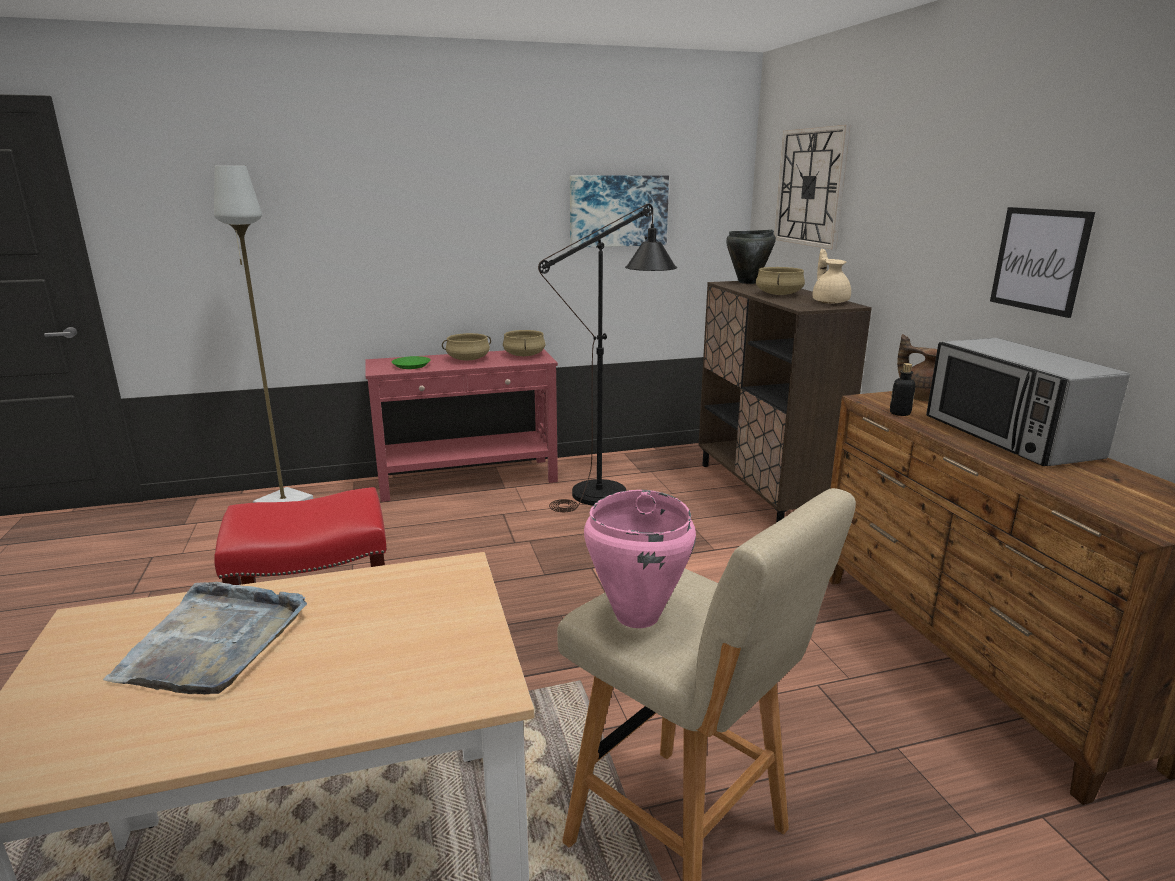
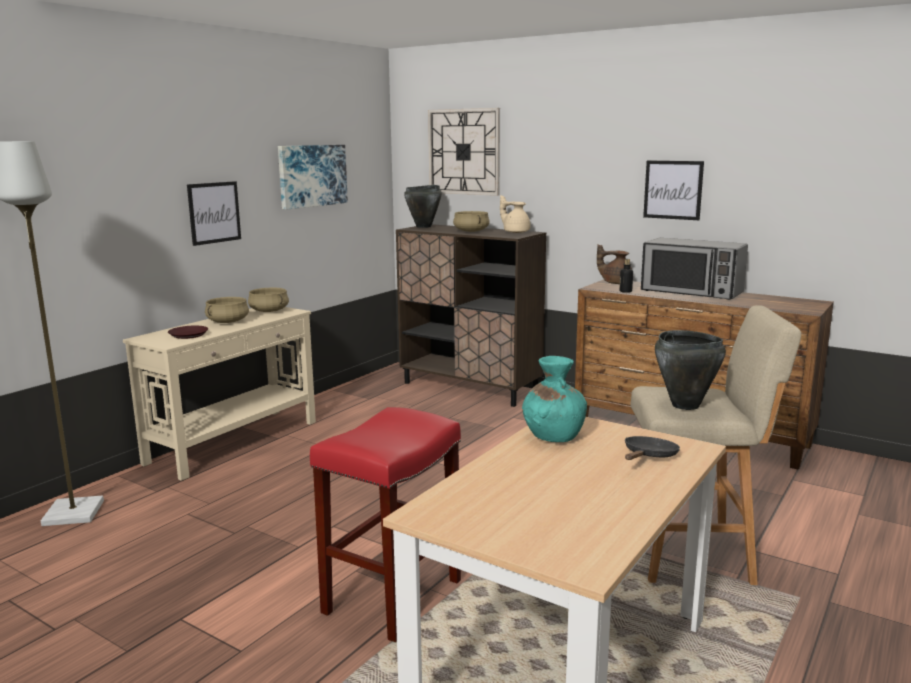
camera: 40 degrees left, 5 degrees down
(214, 642) = (529, 487): grey tray -> none
(396, 587) = (553, 435): none -> turquoise vase
(408, 670) = (649, 456): none -> black frying pan
(411, 365) = (189, 335): green plate -> brown plate
(469, 480) = (235, 442): red console table -> beige console table
(479, 245) = (214, 212): none -> picture
(611, 490) = (367, 415): black floor lamp -> none
(636, 616) = (685, 405): pink cooking pot -> black cooking pot

